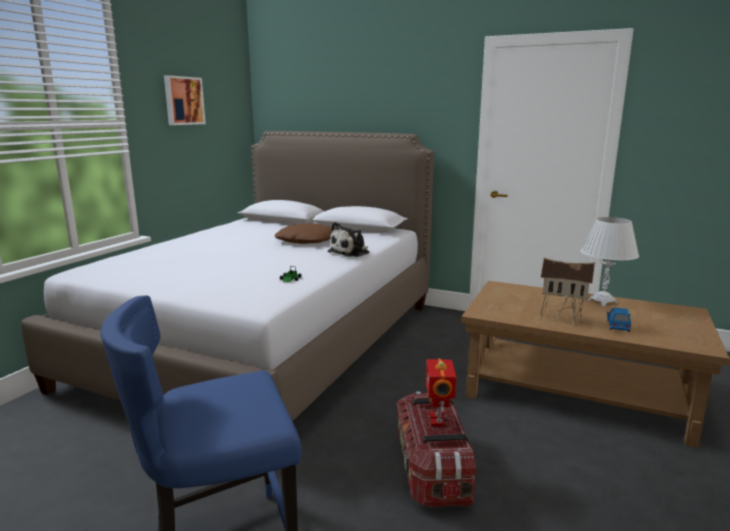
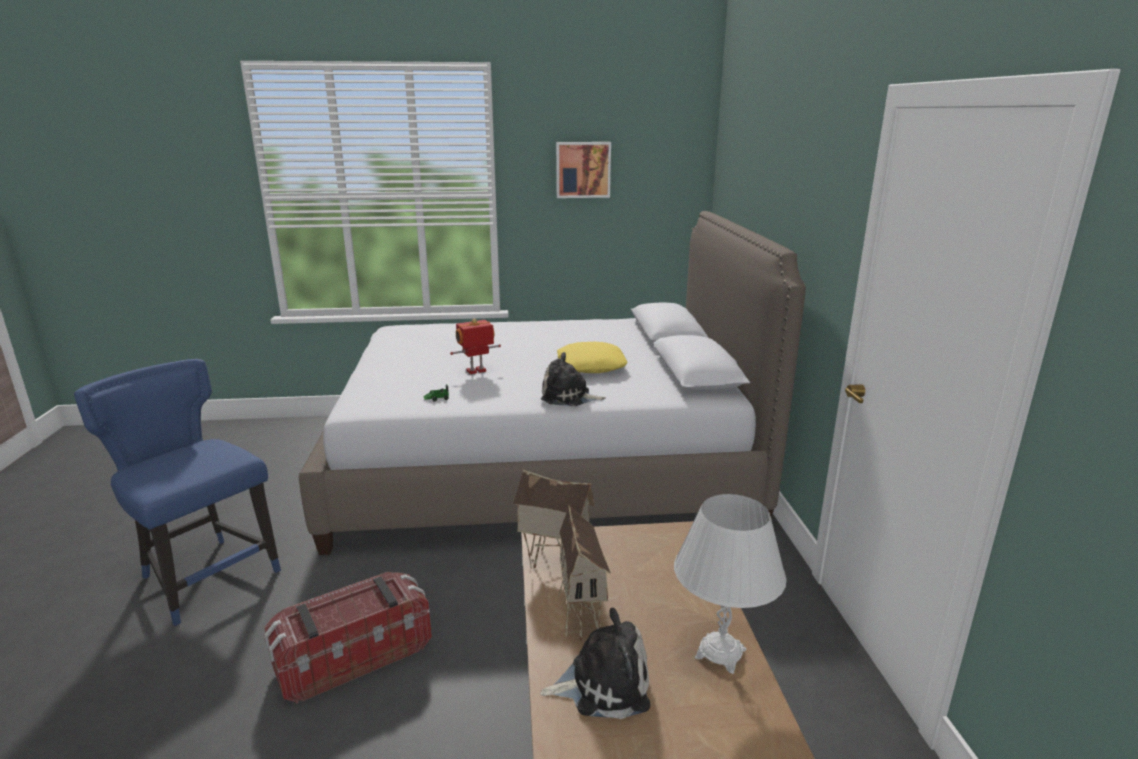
camera: 60 degrees right, 5 degrees up
(306, 240) = (590, 366): brown pillow -> yellow pillow
(438, 420) = (352, 608): toy robot -> toy robot (476, 371)
(506, 315) = (554, 564): none -> toy house
(617, 325) = (603, 684): blue toy car -> plush toy

